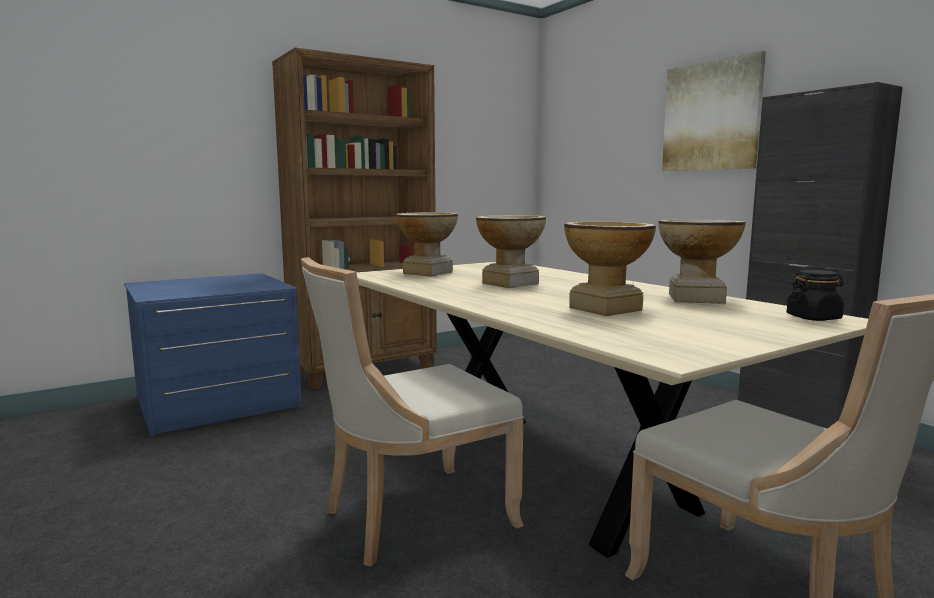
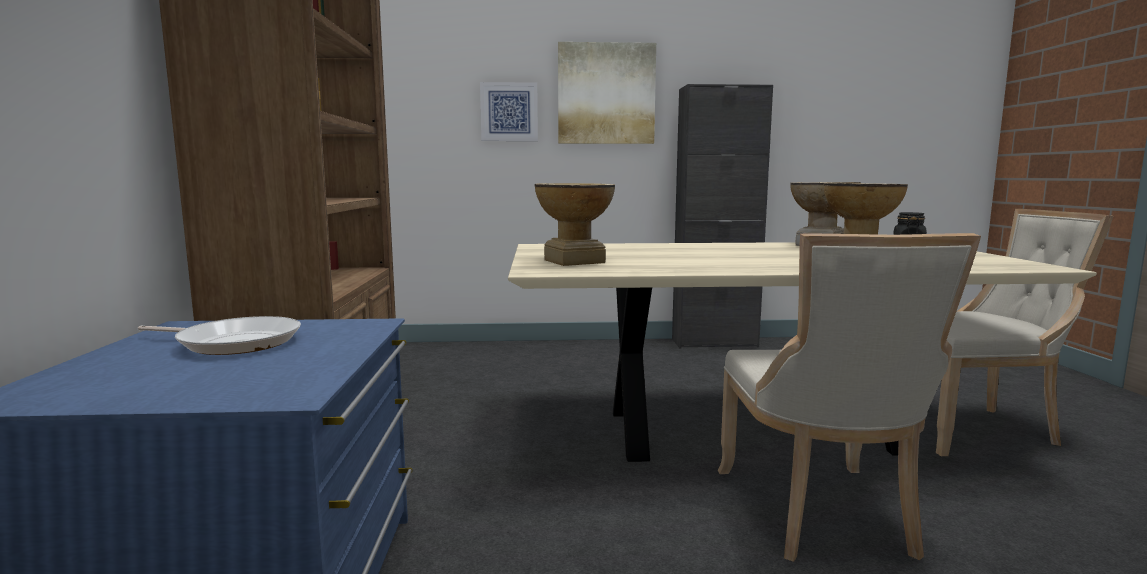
camera: 60 degrees left, 0 degrees up
(227, 282) = (234, 342): none -> frying pan
(510, 283) = (696, 256): vase -> none
(630, 143) = (509, 112): none -> picture

